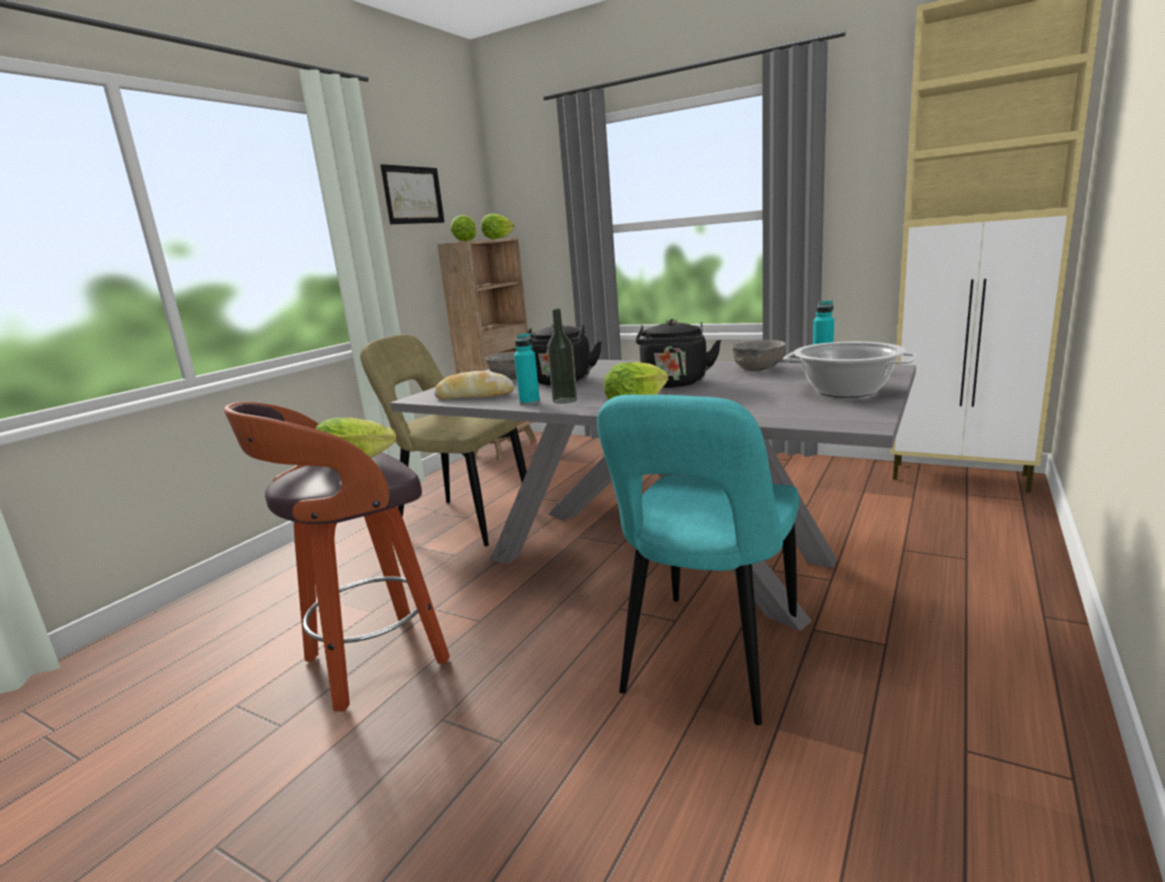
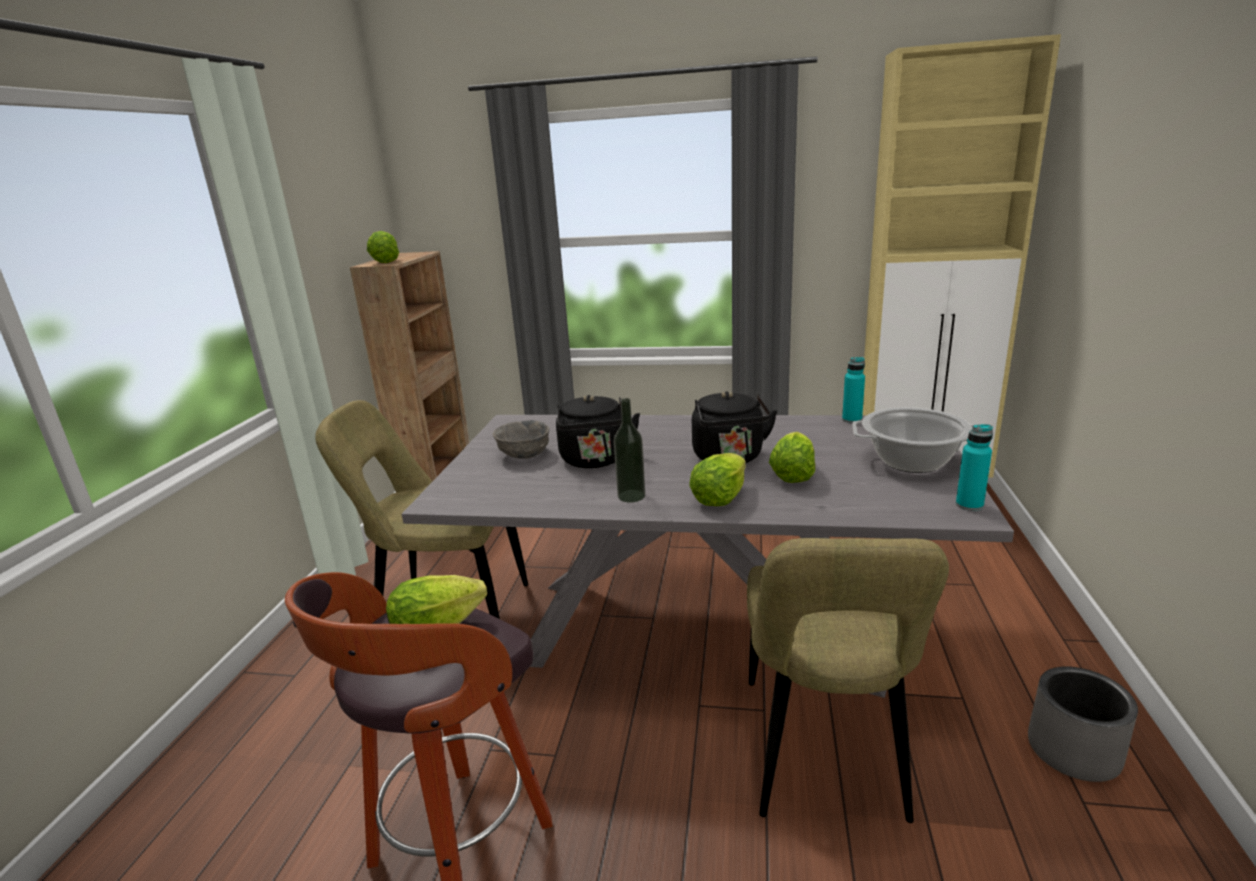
camera: 20 degrees left, 5 degrees up
(413, 195) = (316, 208): picture -> none
(474, 396) = (509, 494): bread -> none
(498, 238) = (418, 254): lettuce -> lettuce (792, 475)
(529, 402) = (591, 502): turquoise bottle -> turquoise bottle (969, 505)
(708, 661) = (823, 754): turquoise chair -> beige chair
(758, 369) = (794, 428): grey bowl -> none
(985, 708) = (1074, 752): none -> grey planter

